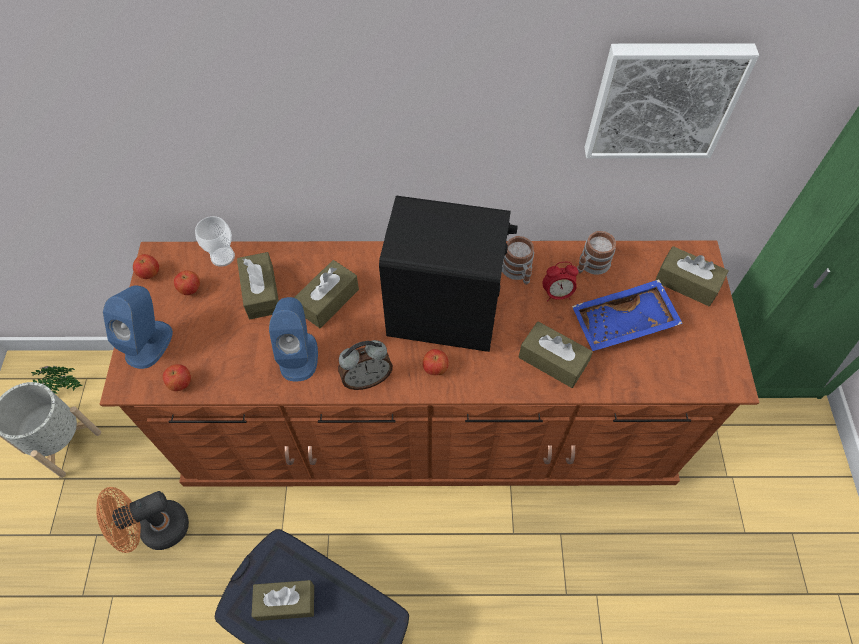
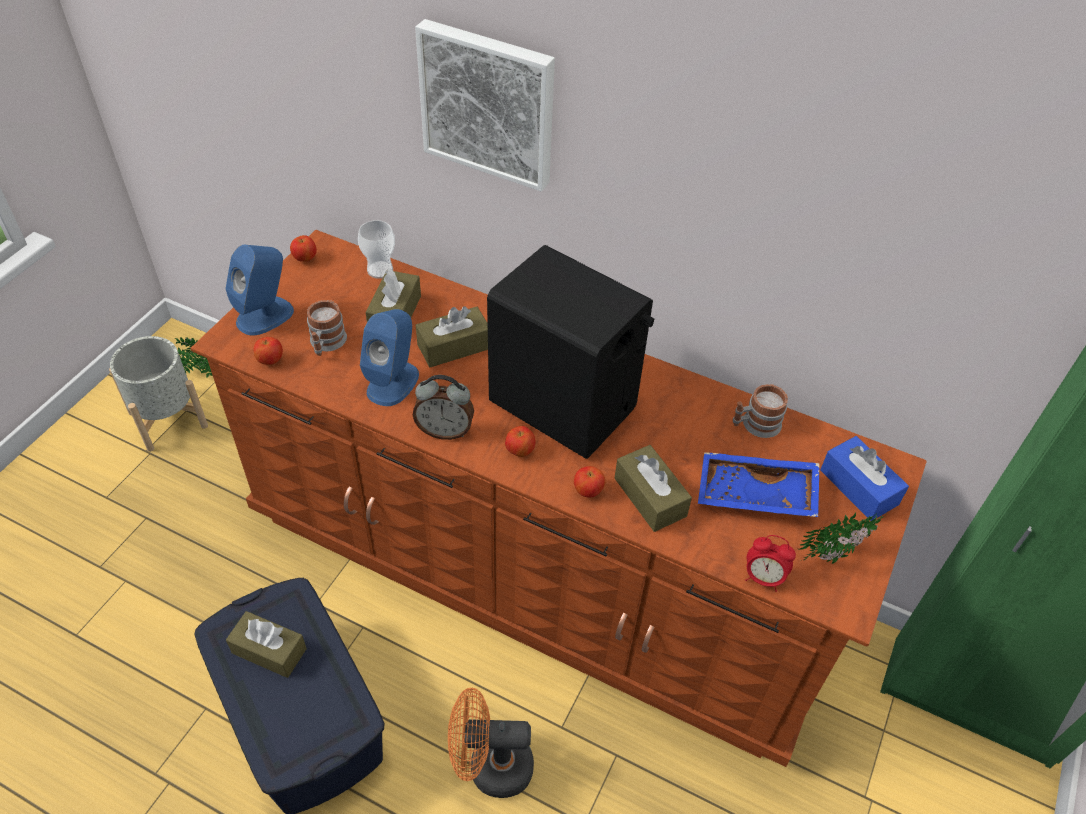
camera: 25 degrees right, 10 degrees down
(156, 530) = (201, 540): orange fan -> orange fan (490, 767)
(190, 289) = (332, 286): apple -> apple (588, 491)
(518, 272) = (668, 399): mug -> mug (326, 344)
(557, 294) = (698, 437): alarm clock -> alarm clock (763, 578)
(663, 99) = (865, 239): picture -> picture (489, 103)
(687, 283) = (858, 487): brown tissue box -> blue tissue box
(703, 344) = (837, 555): none -> potted plant

